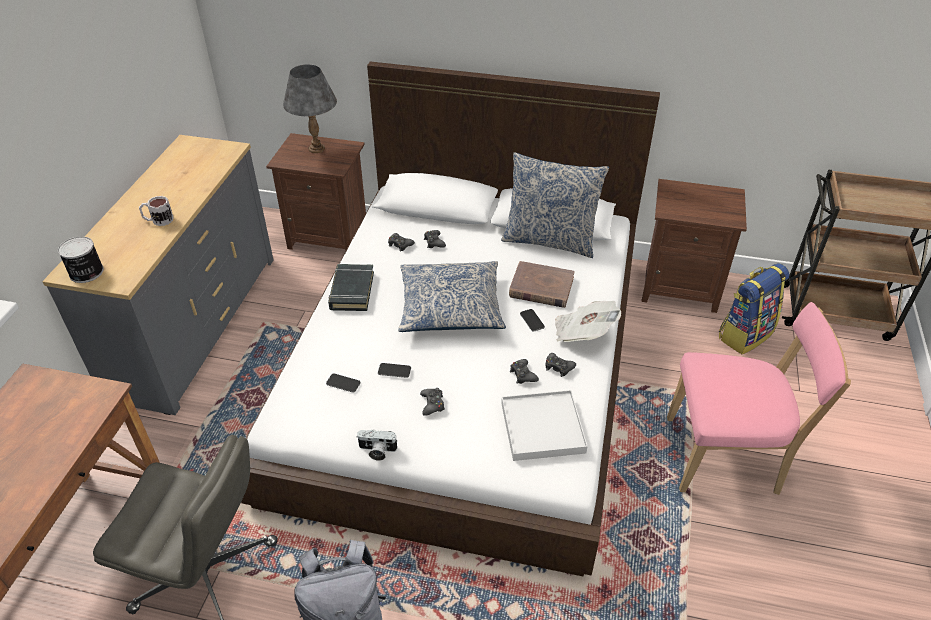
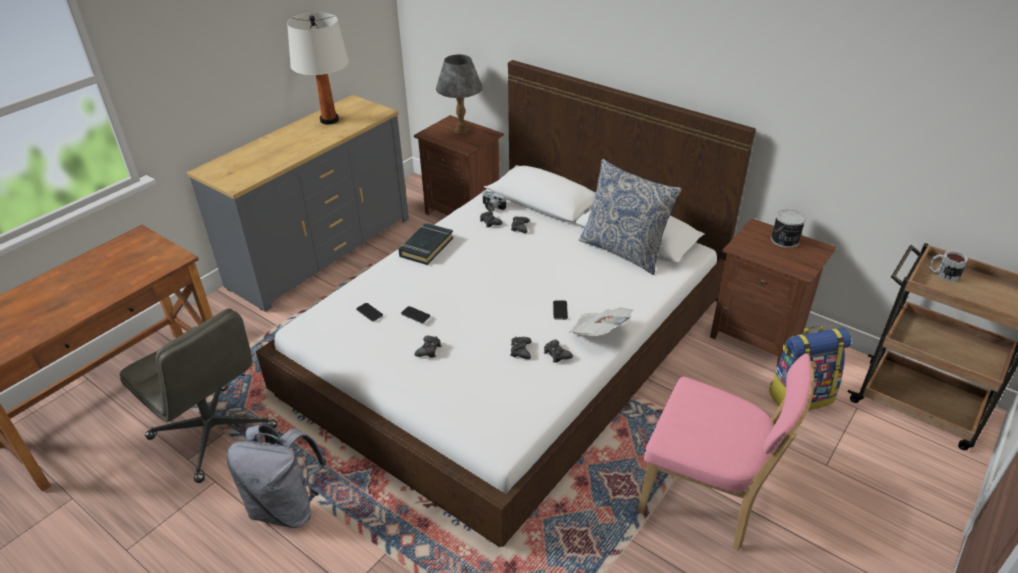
camera: 25 degrees right, 5 degrees down
(86, 272) = (217, 173): can -> can (784, 240)
(158, 220) = (291, 150): mug -> mug (942, 274)
(177, 172) = (329, 120): none -> white table lamp
(377, 451) = (360, 370): camera -> camera (492, 207)
(450, 307) = (497, 280): pillow -> none
(541, 287) = (588, 286): brown book -> none
(542, 428) = (506, 397): white tray -> none

